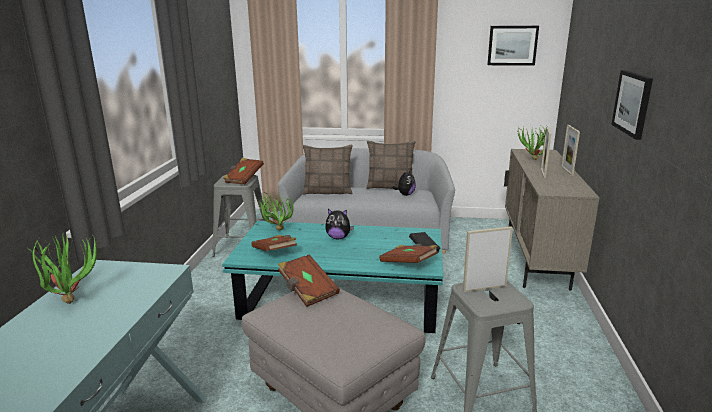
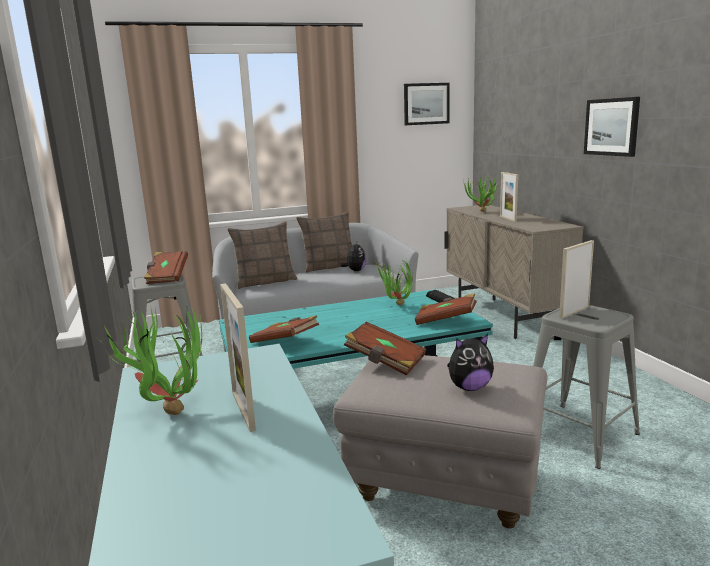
camera: 25 degrees left, 5 degrees down
(275, 230) = (255, 323): potted plant -> potted plant (396, 306)
(338, 237) = (340, 315): plush toy -> plush toy (469, 387)
(567, 171) = (524, 215): picture frame -> picture frame (243, 410)

